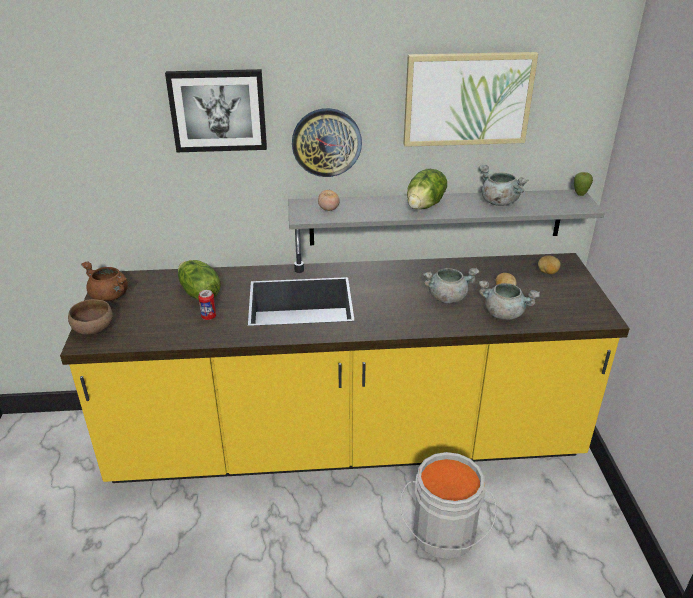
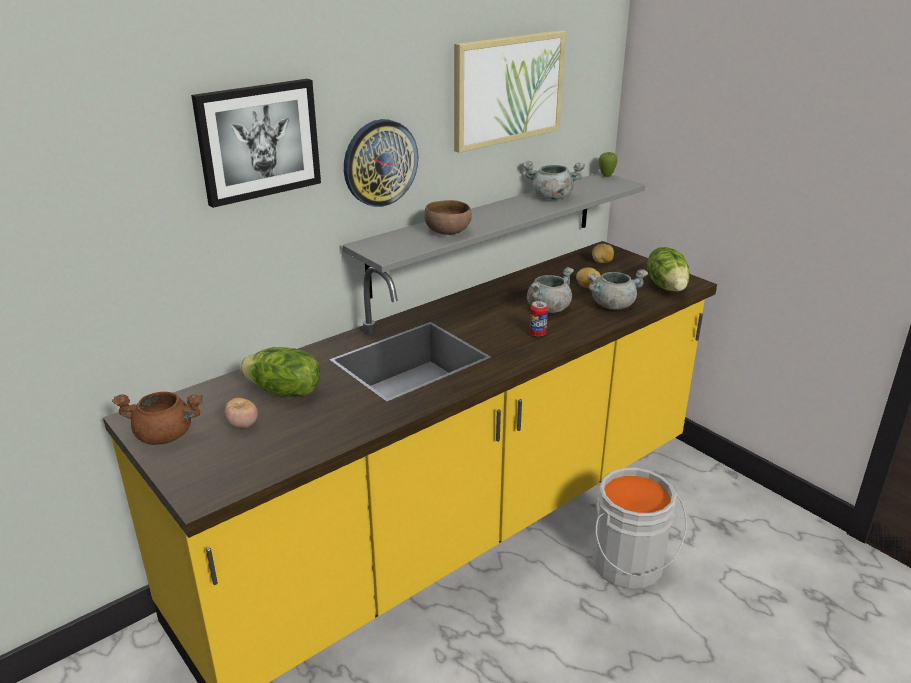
camera: 35 degrees left, 5 degrees down
(94, 329) = (195, 477): brown bowl -> brown bowl (448, 232)
(208, 317) = (329, 410): can -> can (537, 333)
(328, 209) = (403, 242): tomato -> tomato (243, 425)
(425, 205) = (492, 215): lettuce -> lettuce (667, 286)

